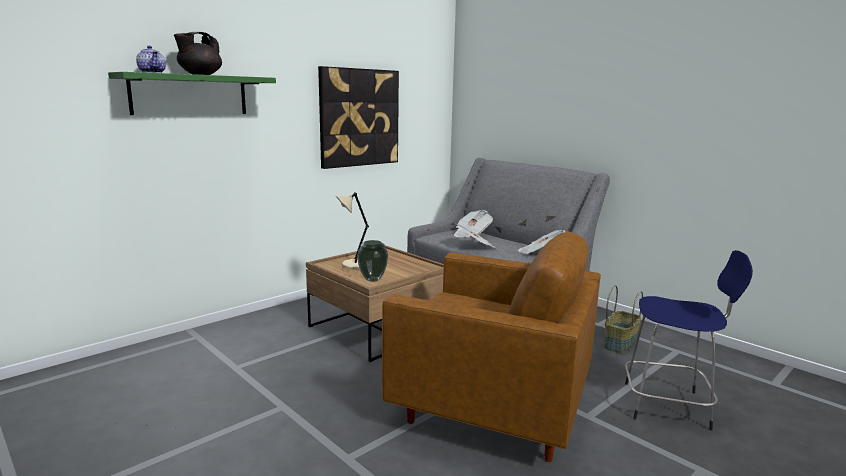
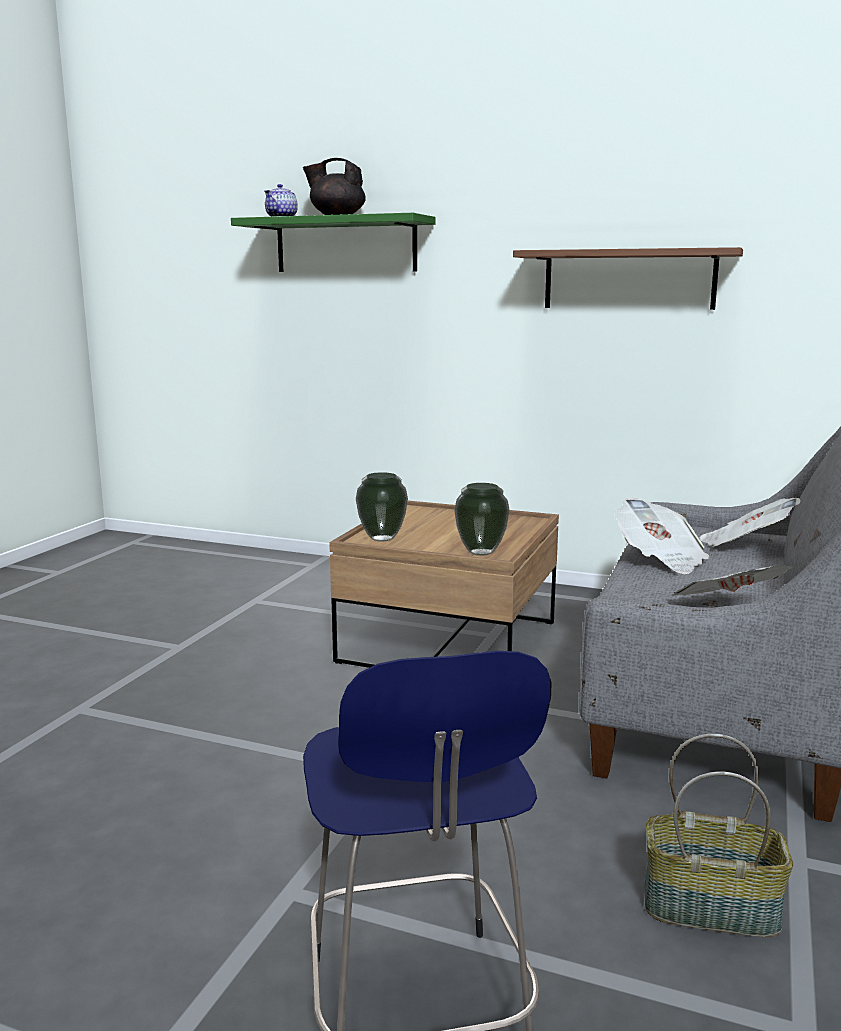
camera: 65 degrees right, 0 degrees up
(354, 265) = (434, 520): beige table lamp -> none
(359, 117) = (629, 279): picture -> shelf
(422, 268) = (480, 552): none -> vase
(490, 408) = (258, 781): brown armchair -> none

